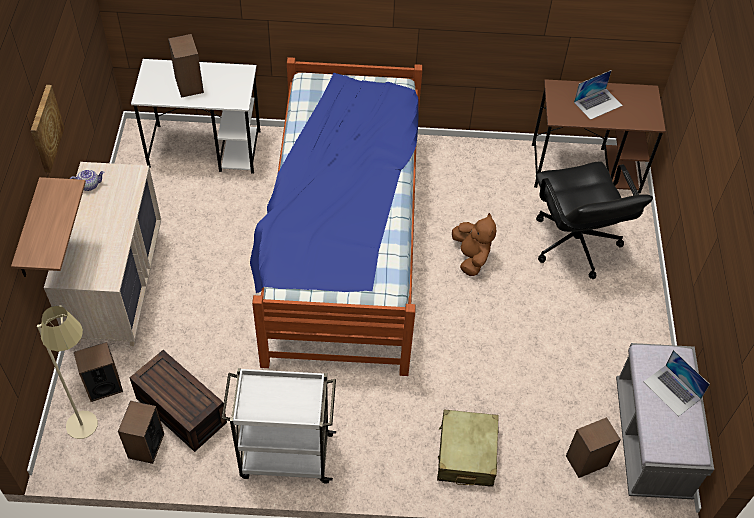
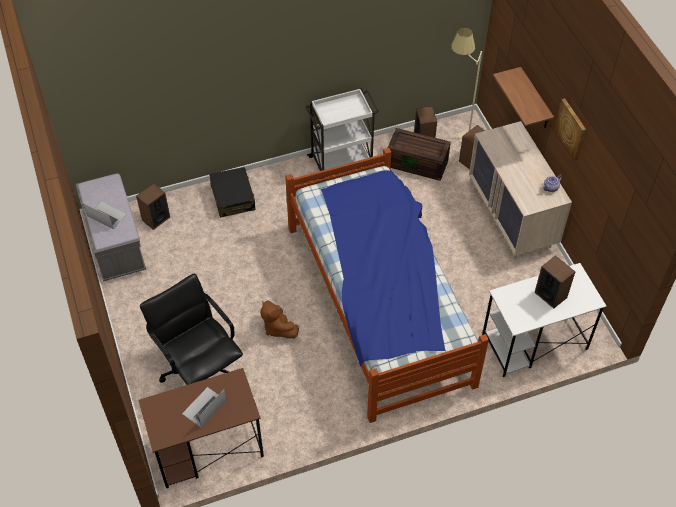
camera: 160 degrees right, 0 degrees up
(466, 454) = (233, 197): beige suitcase -> black suitcase

